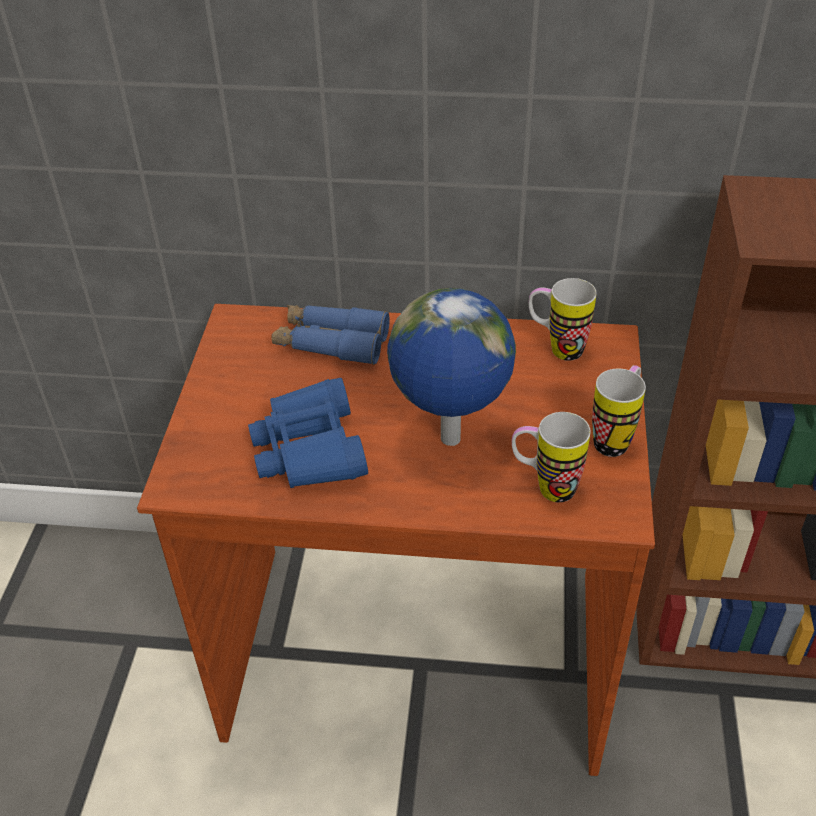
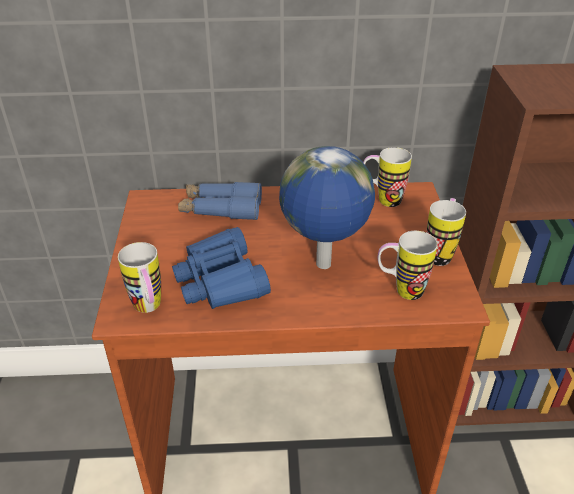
camera: 10 degrees left, 5 degrees down
(213, 480) = (149, 309): none -> mug

